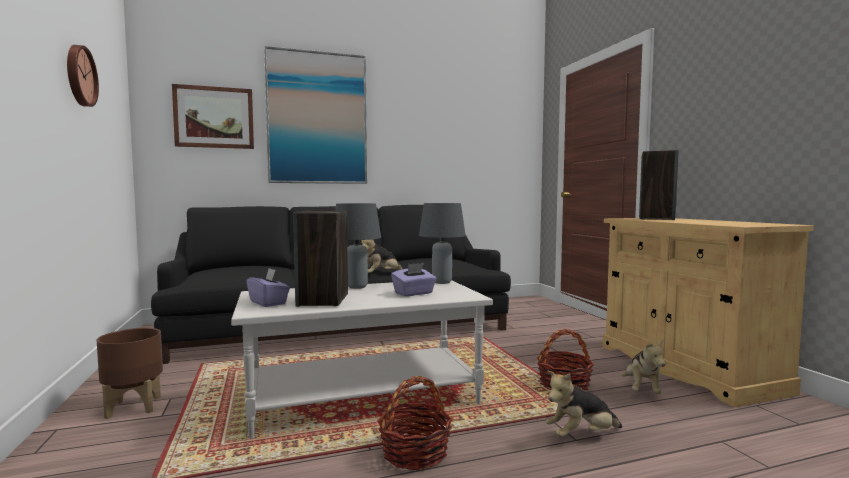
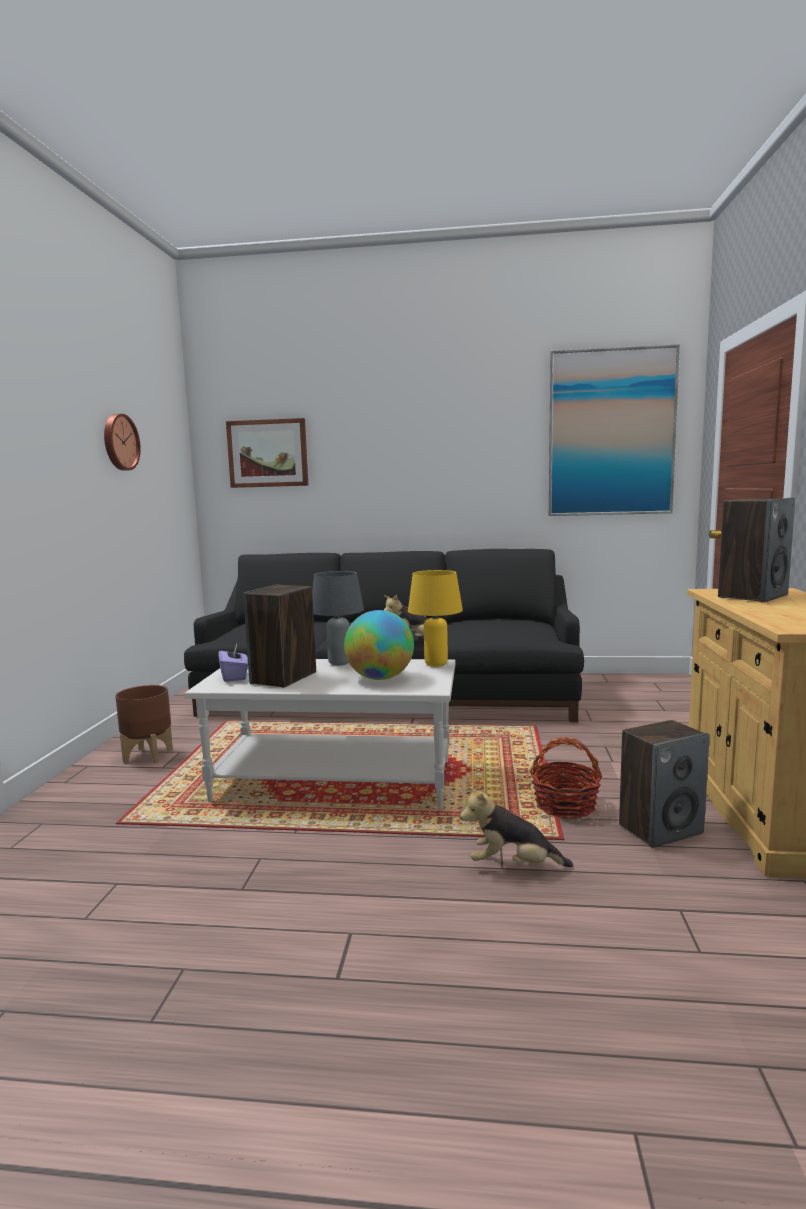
camera: 25 degrees right, 5 degrees up
(317, 118) = (377, 444): picture -> picture (611, 433)
(414, 293) = (380, 678): purple tissue box -> globe
(415, 452) = (329, 844): basket -> none
(441, 282) = (435, 664): grey table lamp -> yellow table lamp
(641, 389) = (660, 829): plush toy -> speaker

